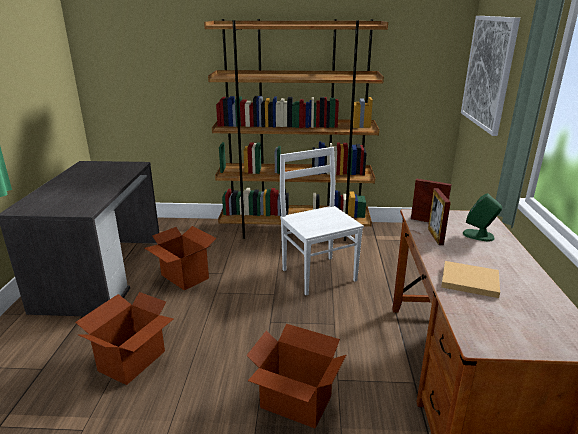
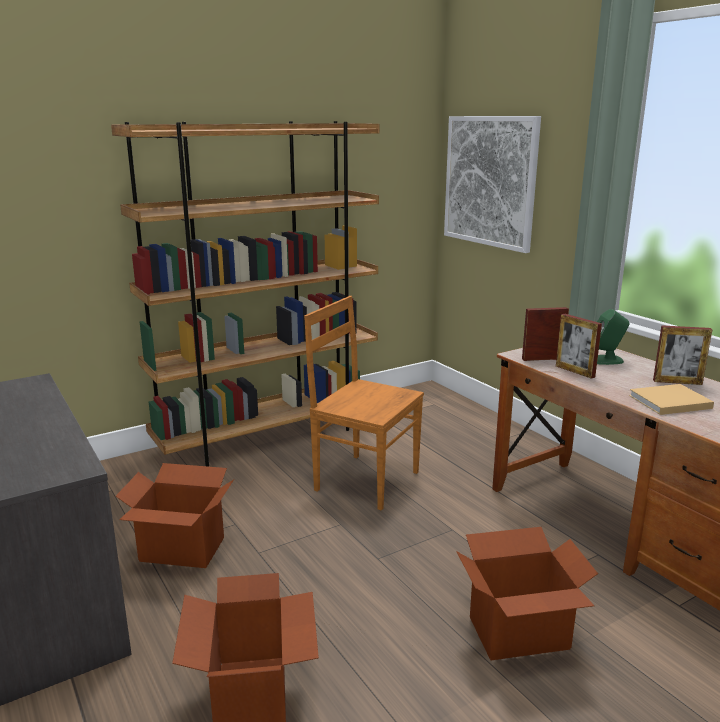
camera: 35 degrees left, 5 degrees down
(318, 274) = (364, 480): white chair -> brown chair
(509, 269) = (677, 382): none -> picture frame

